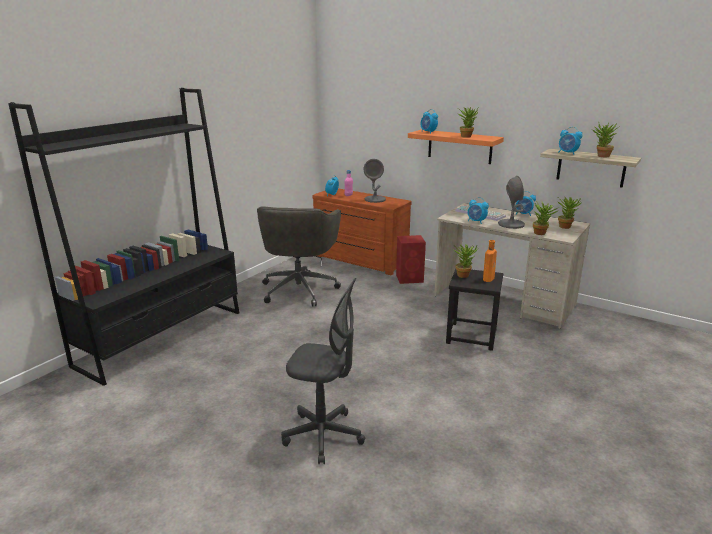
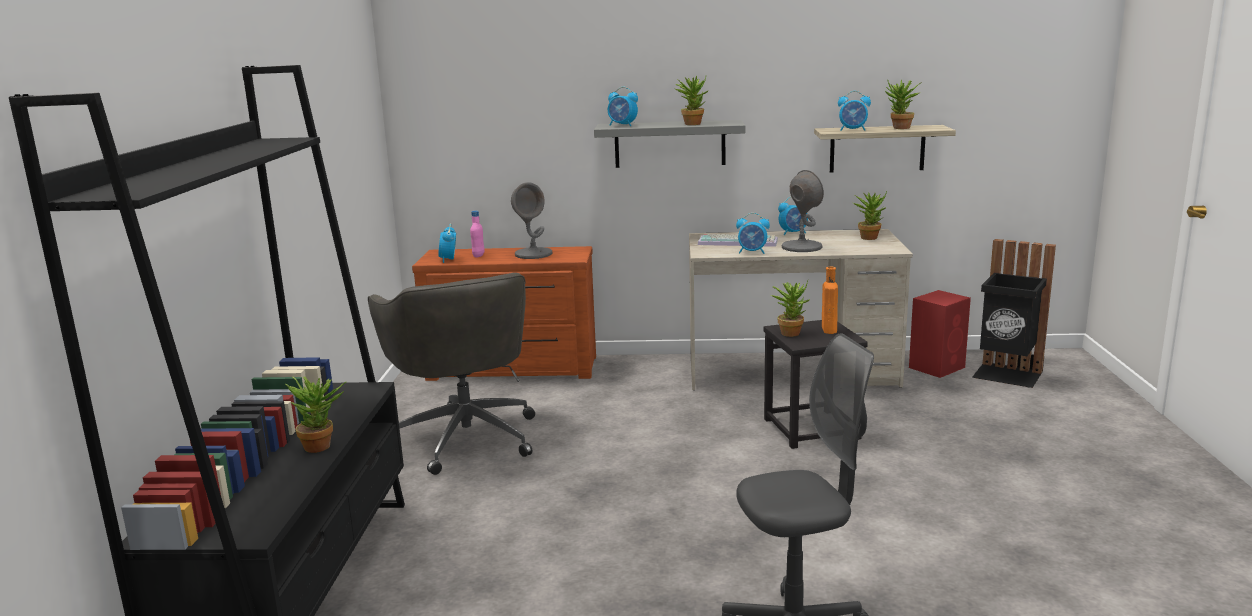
camera: 30 degrees left, 5 degrees down
(410, 278) = (626, 376): red speaker -> red speaker (937, 367)
(459, 146) = (669, 144): orange shelf -> grey shelf
(542, 233) = (858, 250): potted plant -> potted plant (323, 446)
(645, 341) = (1007, 375): none -> black trash can

